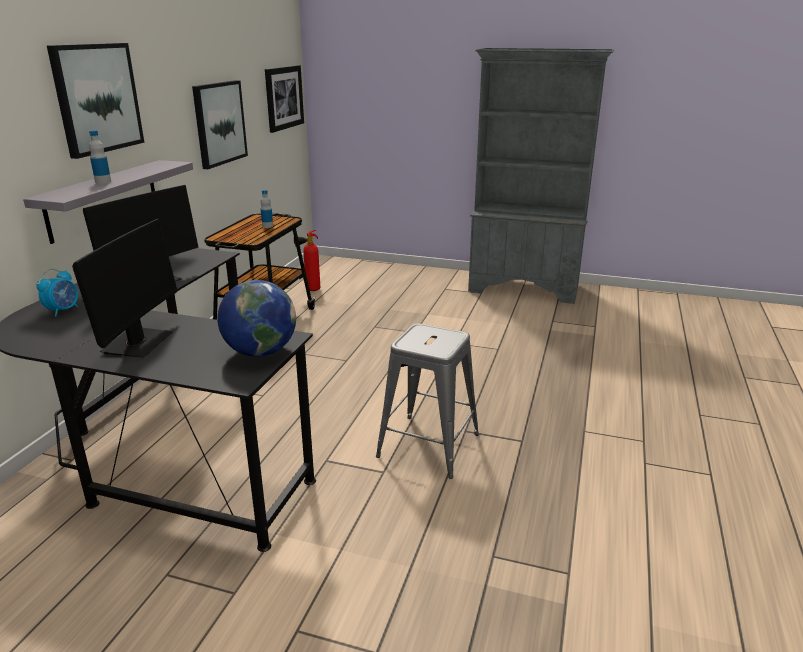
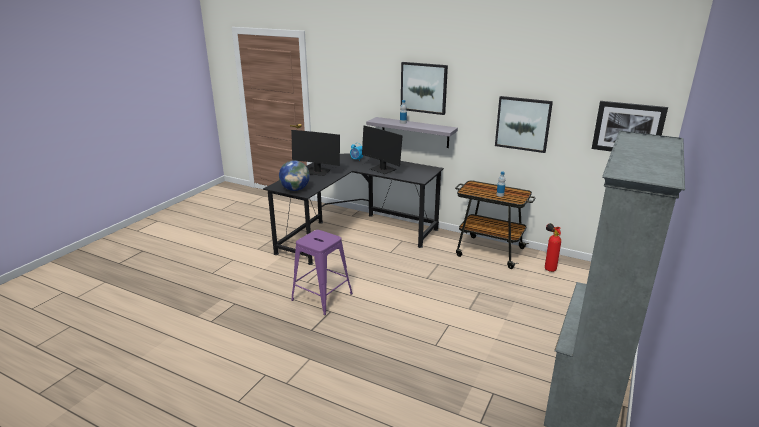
camera: 100 degrees right, 0 degrees up
(428, 445) = (322, 297): grey stool -> purple stool

